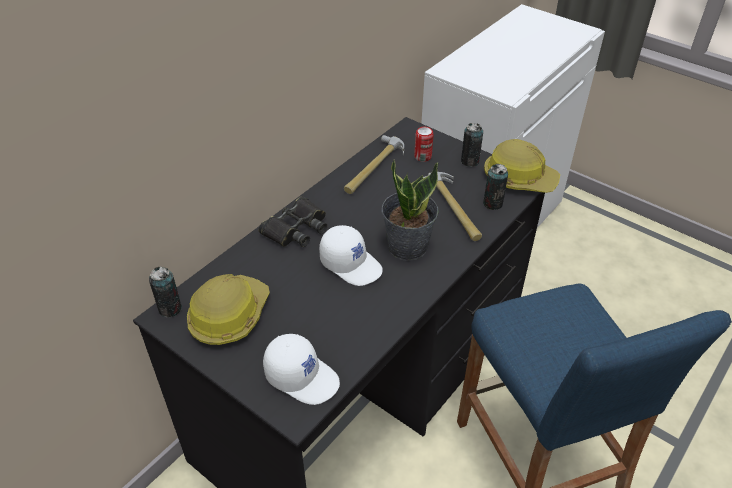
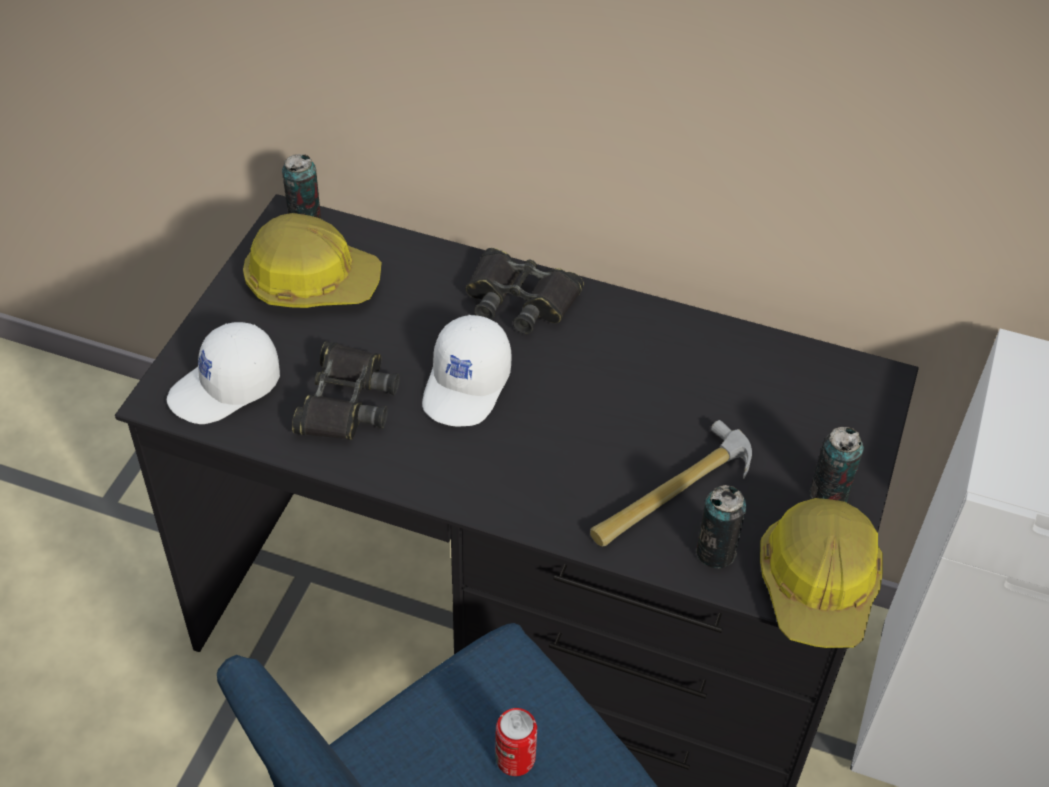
camera: 70 degrees right, 5 degrees up
(302, 376) = (226, 388): white cap -> white cap turned 45 degrees clockwise
(339, 318) = (346, 401): none -> black binoculars
(373, 167) = (727, 355): hammer -> none
(407, 246) = (540, 447): potted plant -> none
(422, 157) = (801, 418): can -> can (515, 758)

